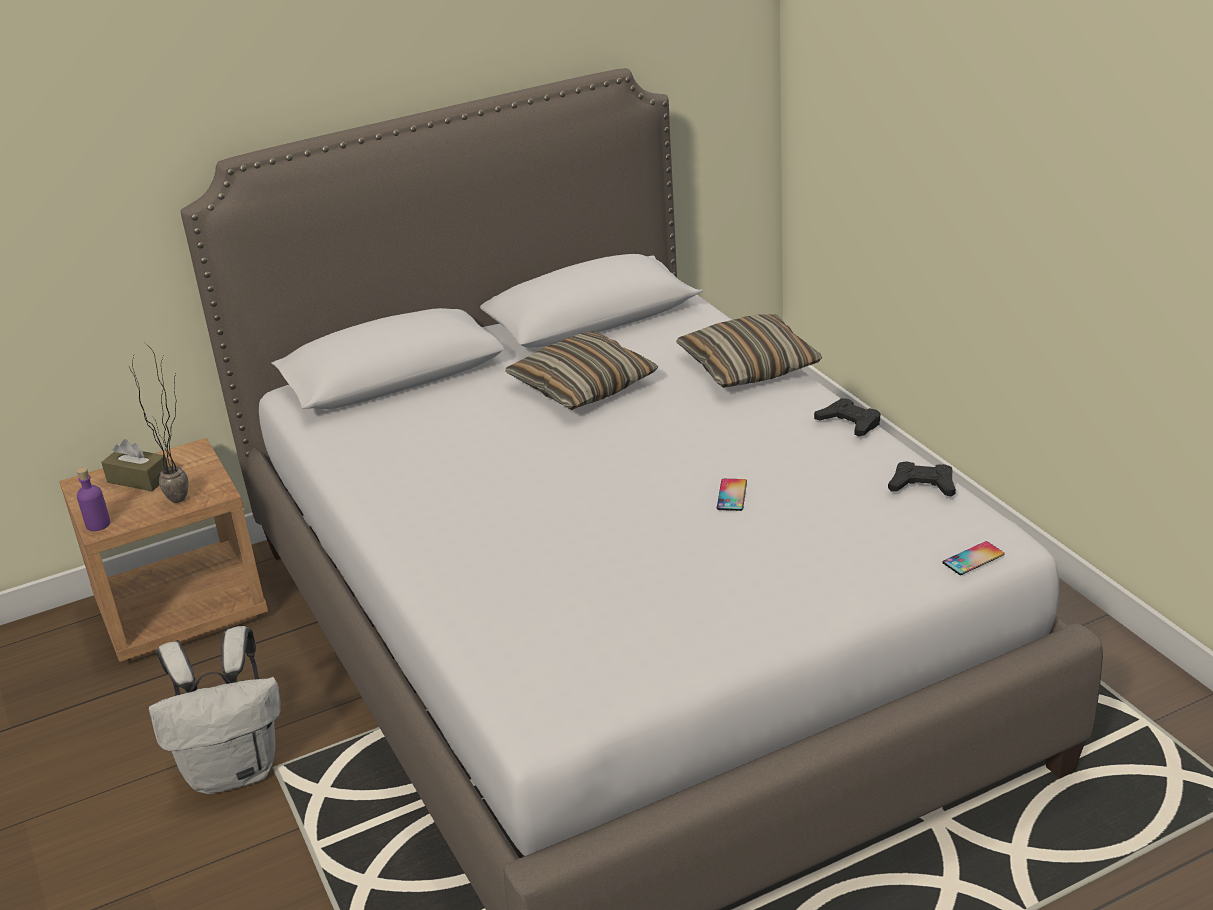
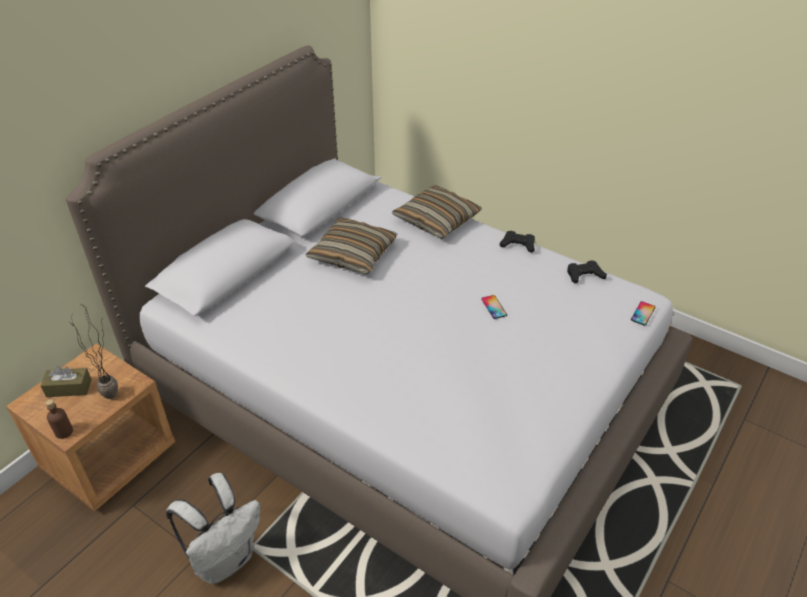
camera: 30 degrees left, 10 degrees up
(98, 524) = (64, 432): purple bottle -> brown bottle

